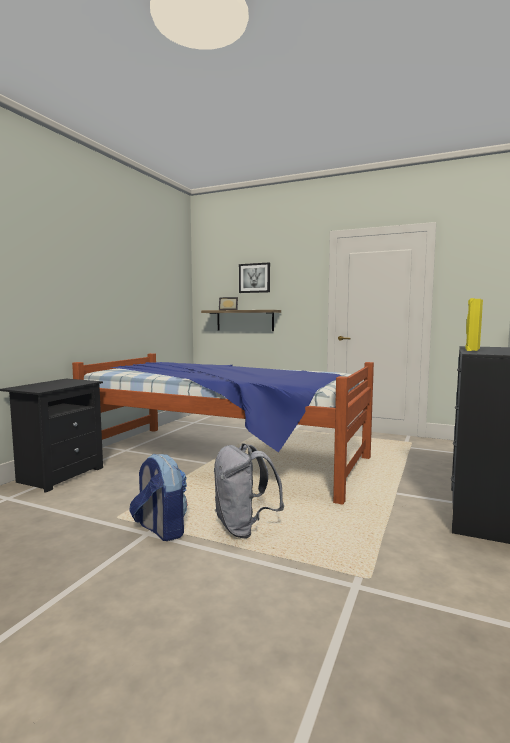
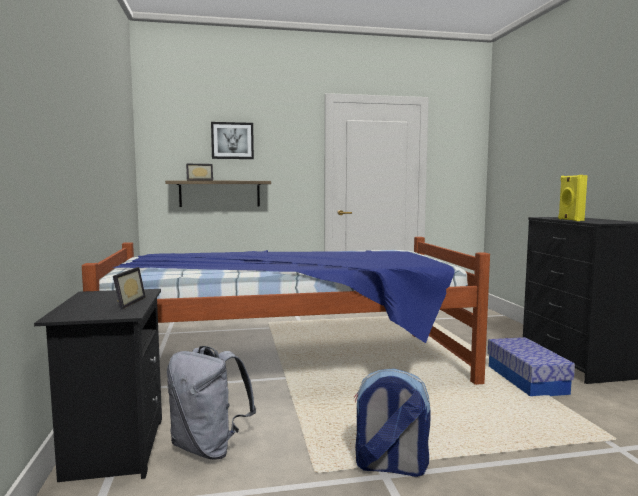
camera: 35 degrees left, 0 degrees up
(59, 385) = (125, 303): none -> picture frame
(244, 528) = (457, 433): grey backpack -> grey backpack (209, 448)
(393, 513) = (526, 380): none -> storage box

